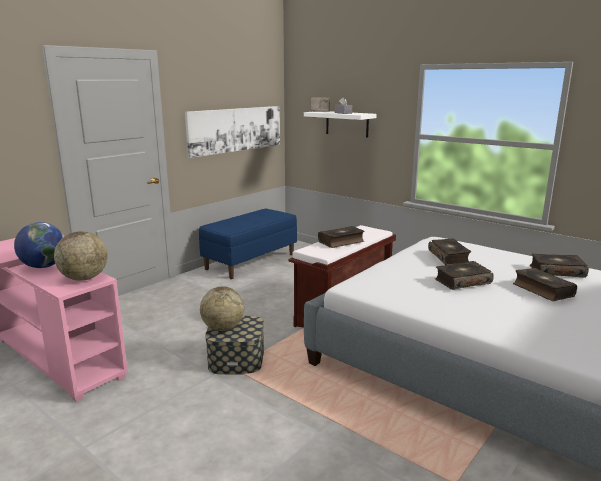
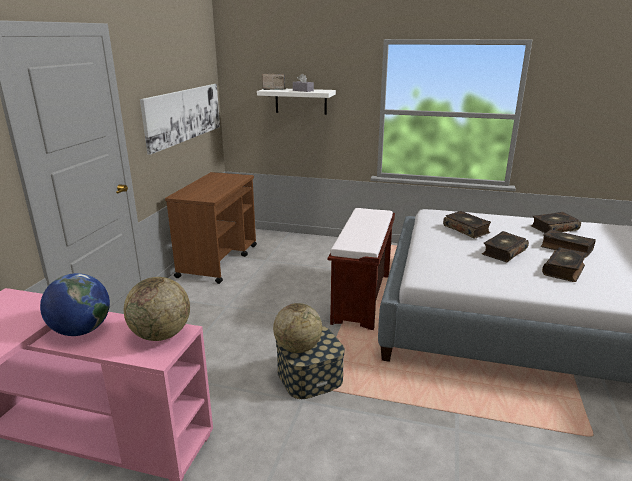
camera: 25 degrees left, 5 degrees up
(250, 261) = (219, 260): blue bench -> brown cart
(341, 242) = (364, 230): book -> book (564, 270)

